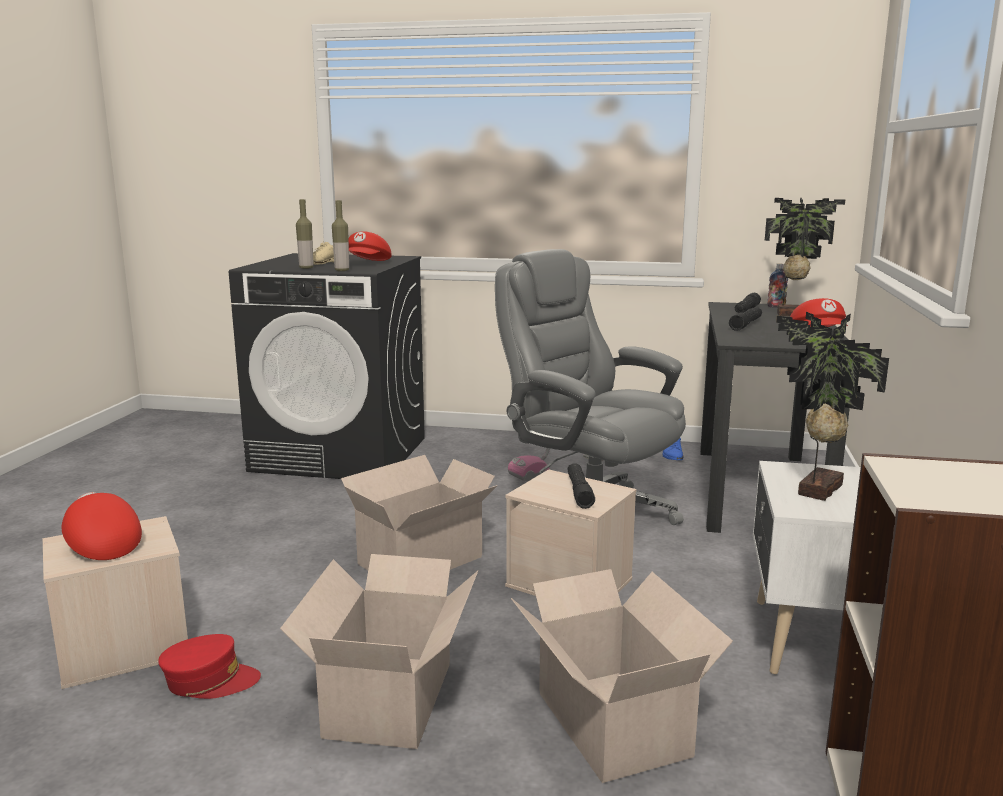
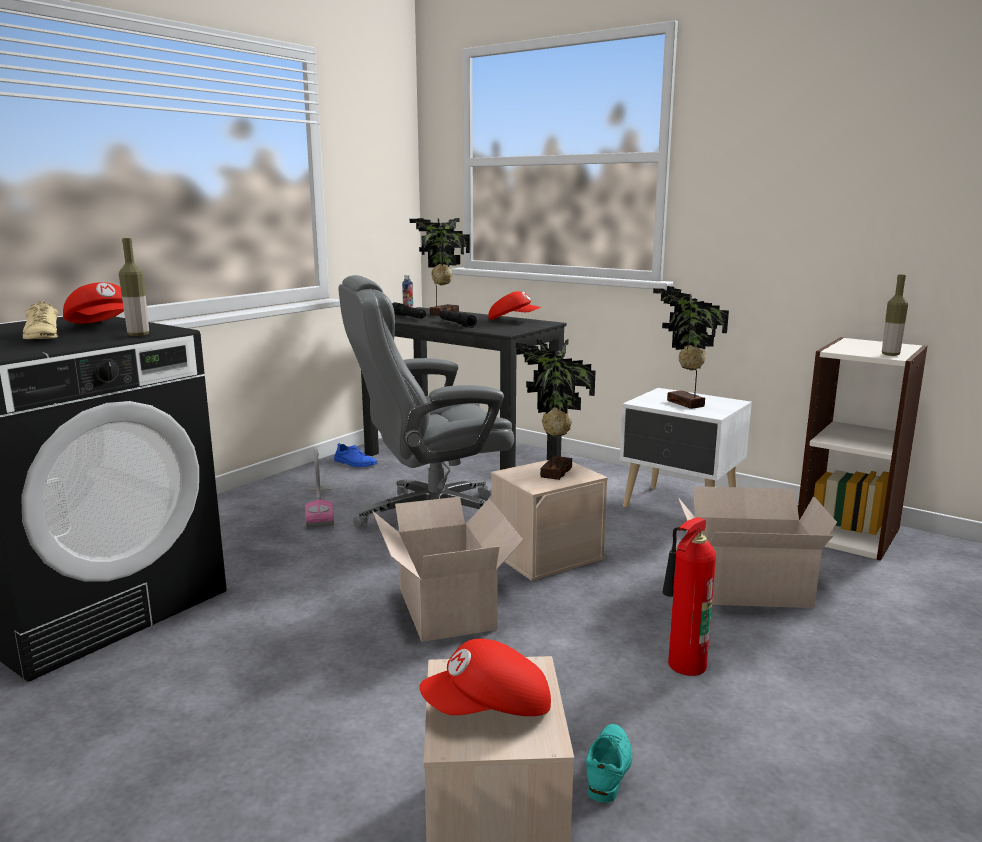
camera: 65 degrees left, 0 degrees up
(210, 681) = (609, 768): red cap -> turquoise shoe
(306, 268) = (70, 342): bottle -> bottle (890, 354)
(392, 696) = (682, 665): cardboard box -> fire extinguisher
(579, 492) = (553, 472): black flashlight -> potted plant

